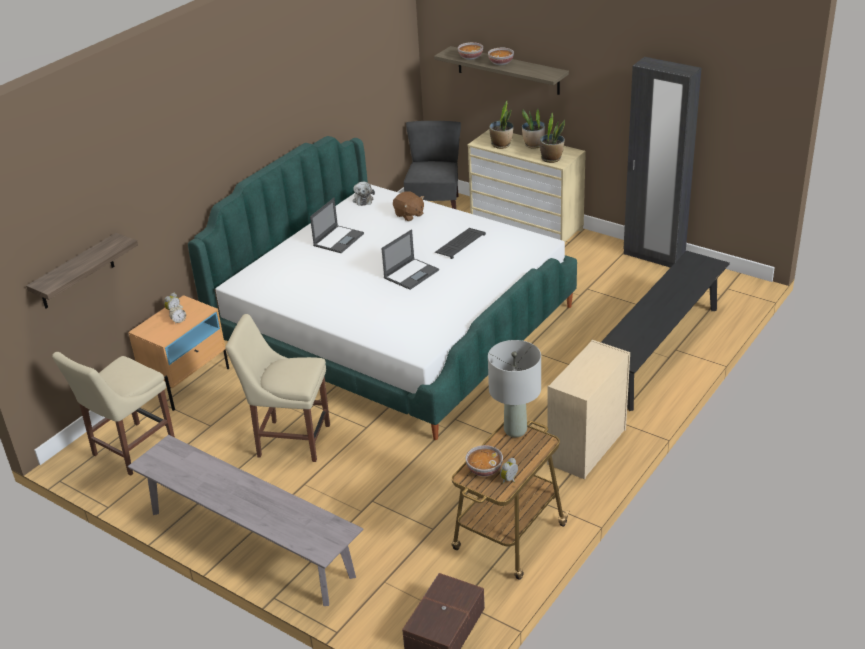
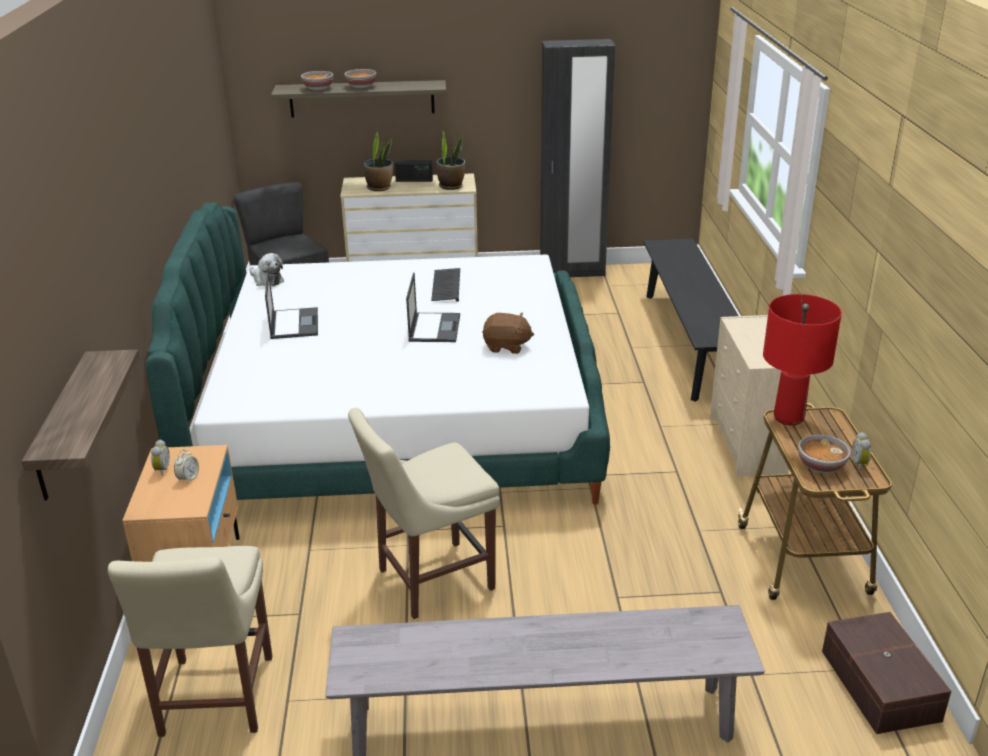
camera: 40 degrees left, 5 degrees down
(409, 215) = (346, 279): brown plush toy -> brown plush toy (506, 346)
(515, 430) = (788, 418): grey table lamp -> red table lamp
(533, 145) = (414, 180): potted plant -> radio

